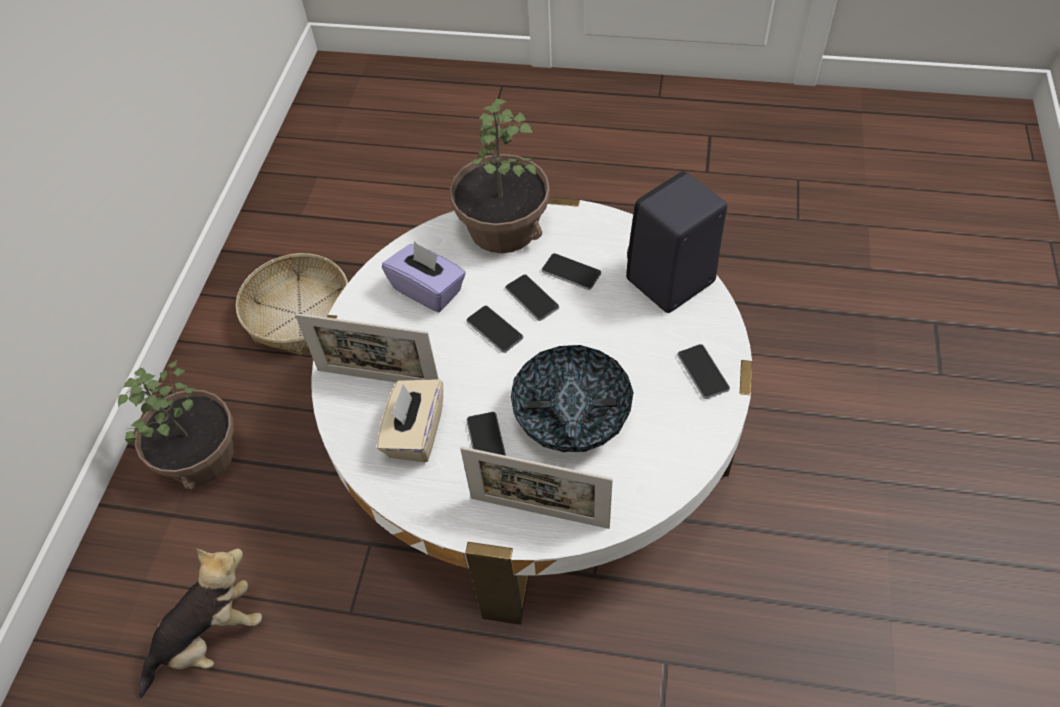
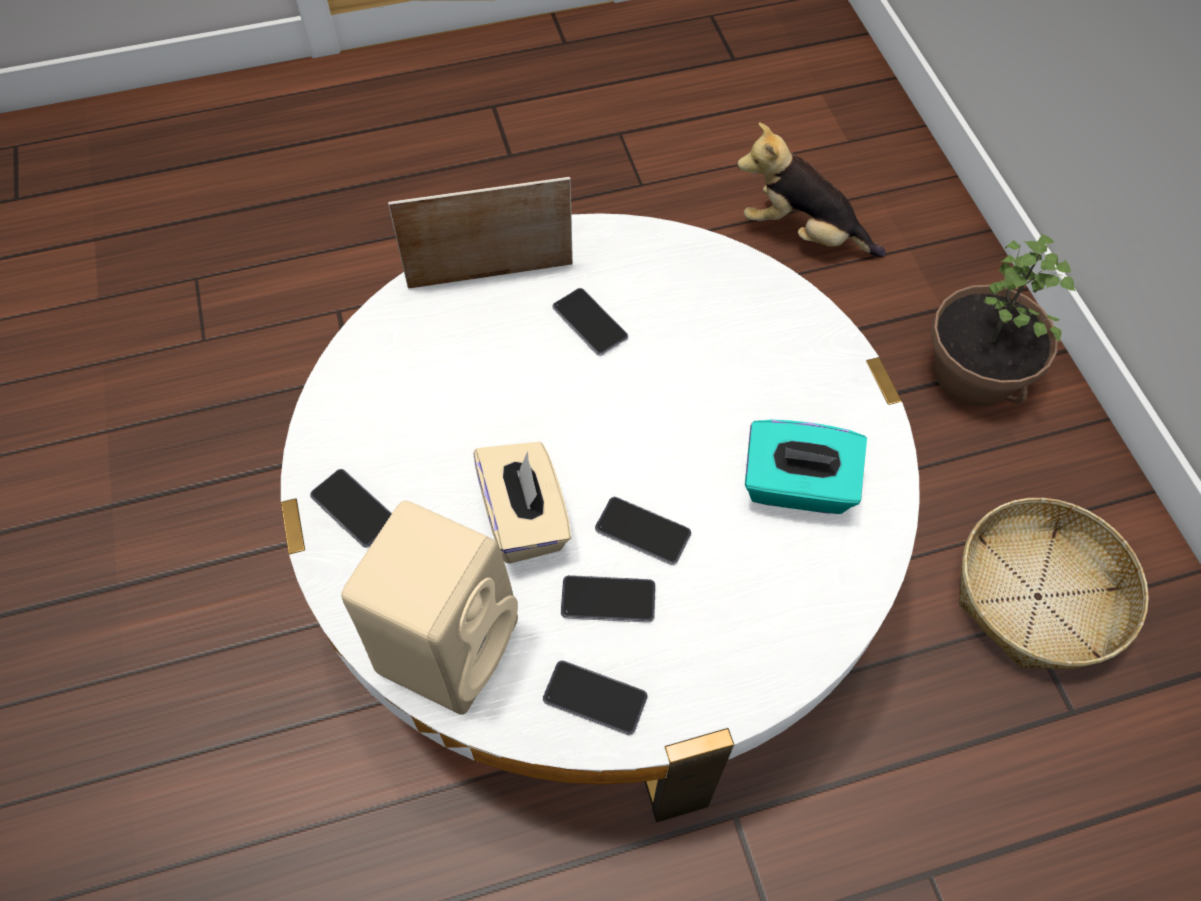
camera: 150 degrees right, 5 degrees up
(211, 637) = (802, 233): plush toy -> plush toy turned 90 degrees clockwise
(378, 379) = (767, 344): picture frame -> none
(415, 433) = (678, 302): beige tissue box -> beige tissue box (525, 518)
(428, 290) = (797, 487): purple tissue box -> turquoise tissue box
(494, 330) = (666, 463): phone -> phone (595, 698)
(502, 228) = (761, 641): potted plant -> none
(572, 417) = (503, 387): bowl -> none
(669, 282) = (449, 641): black speaker -> beige speaker

